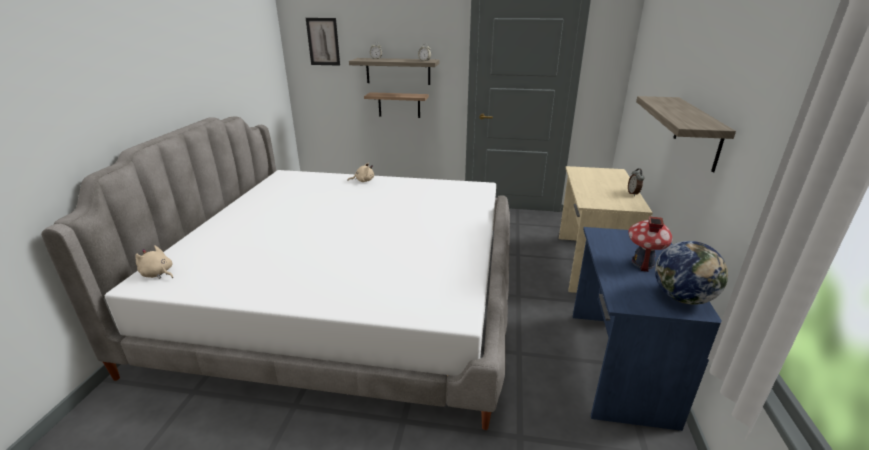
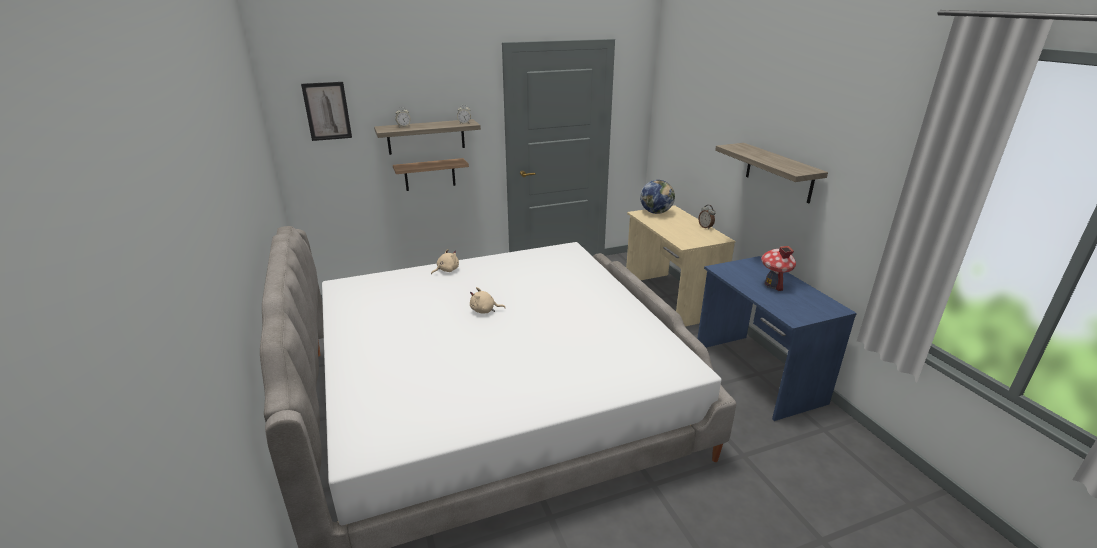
camera: 30 degrees left, 0 degrees up
(158, 274) = (363, 437): beige plush toy -> beige plush toy (484, 310)
(682, 297) = (820, 303): globe -> globe (656, 212)

